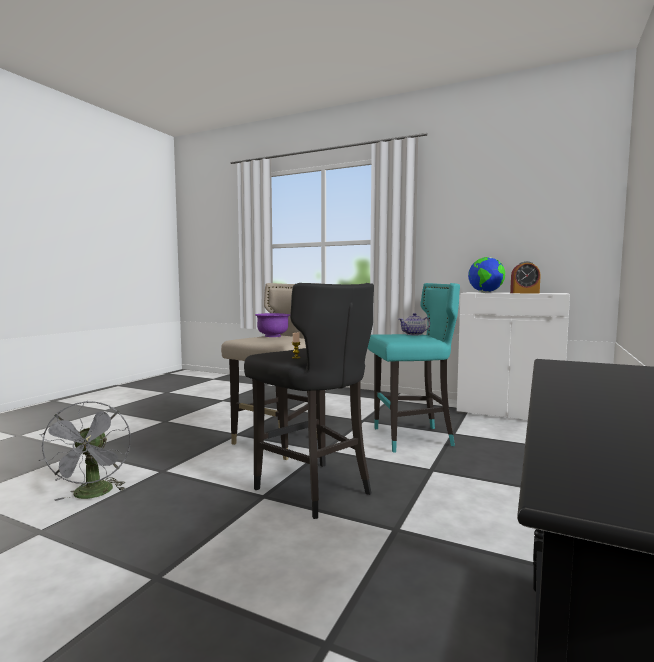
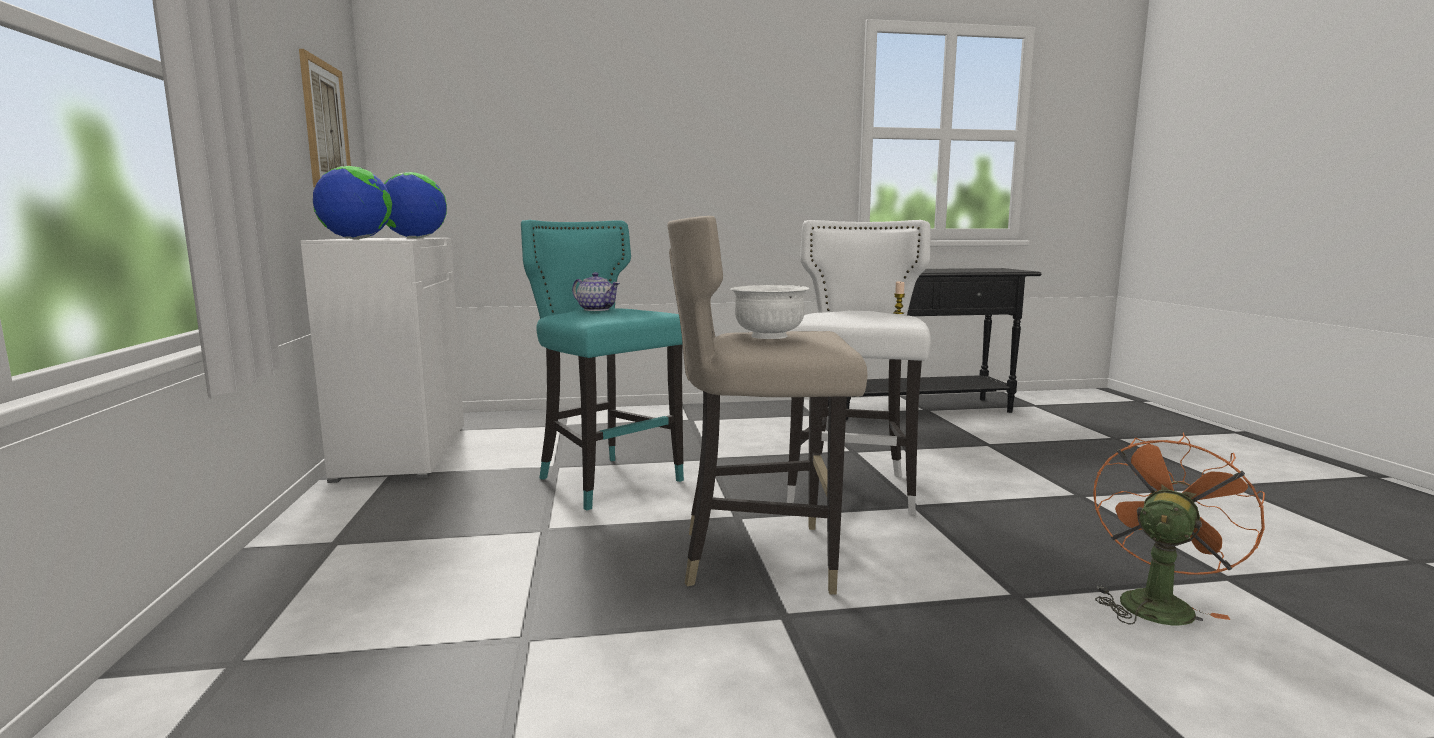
camera: 125 degrees left, 5 degrees up
(93, 495) = (1156, 602): grey fan -> orange fan
(273, 336) = (768, 336): purple bowl -> white bowl
(313, 489) = (853, 491): black stool -> white stool
(524, 293) = (415, 238): alarm clock -> globe
(538, 233) = (326, 126): none -> picture

